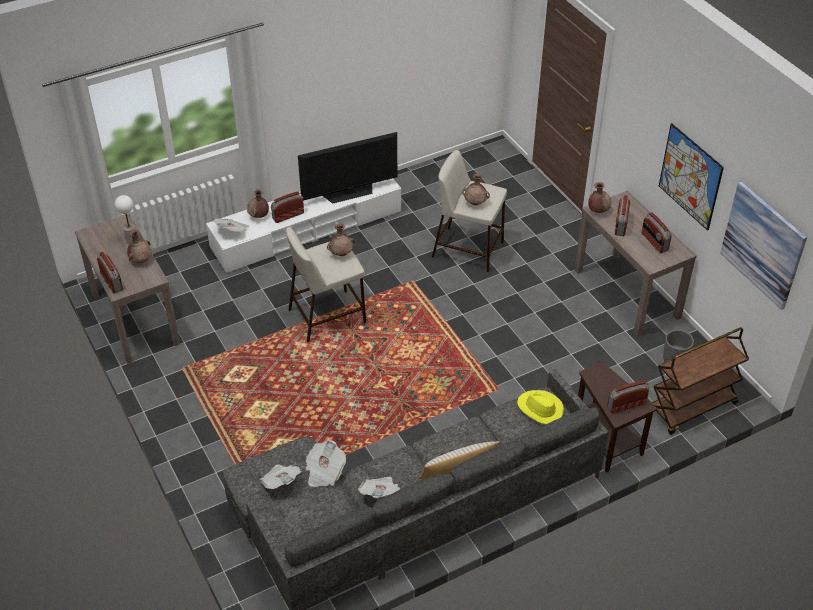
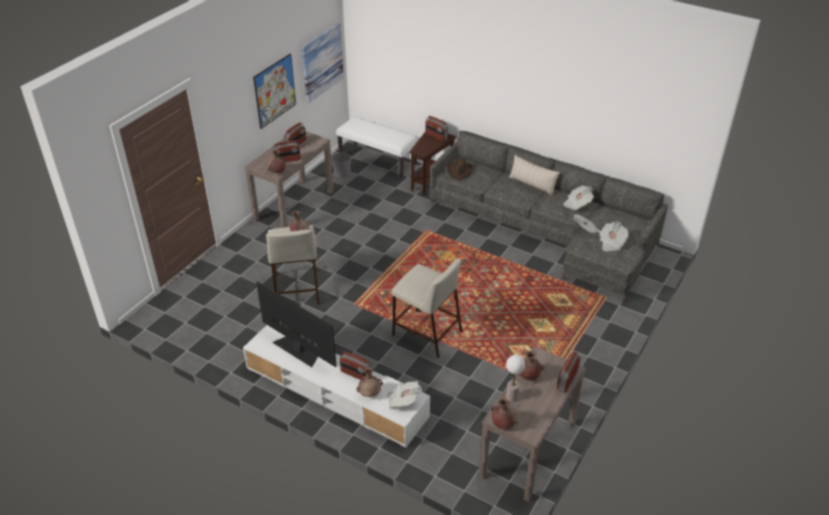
camera: 120 degrees left, 5 degrees down
(341, 253) = (412, 278): brown vase -> brown vase (503, 424)
(540, 409) = (459, 171): yellow hat -> brown hat
(692, 408) = (378, 160): brown cart -> white bench

